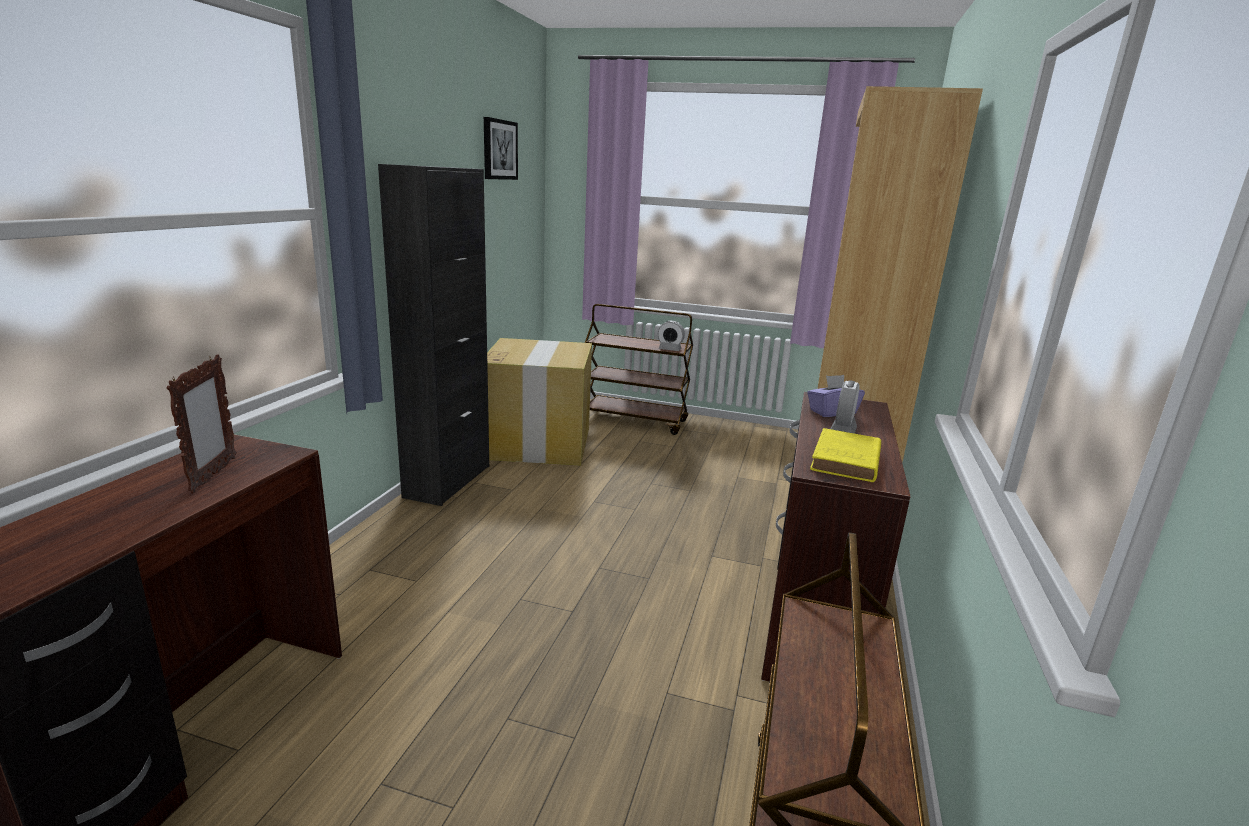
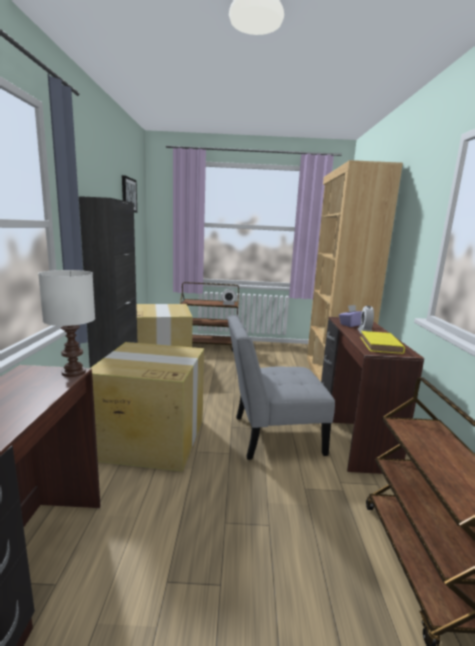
camera: 15 degrees left, 5 degrees down
(213, 475) = (32, 390): picture frame -> none
(288, 454) = (74, 372): none -> white table lamp
(461, 566) = (150, 438): none -> cardboard box
(660, 593) = (271, 435): none -> grey chair

